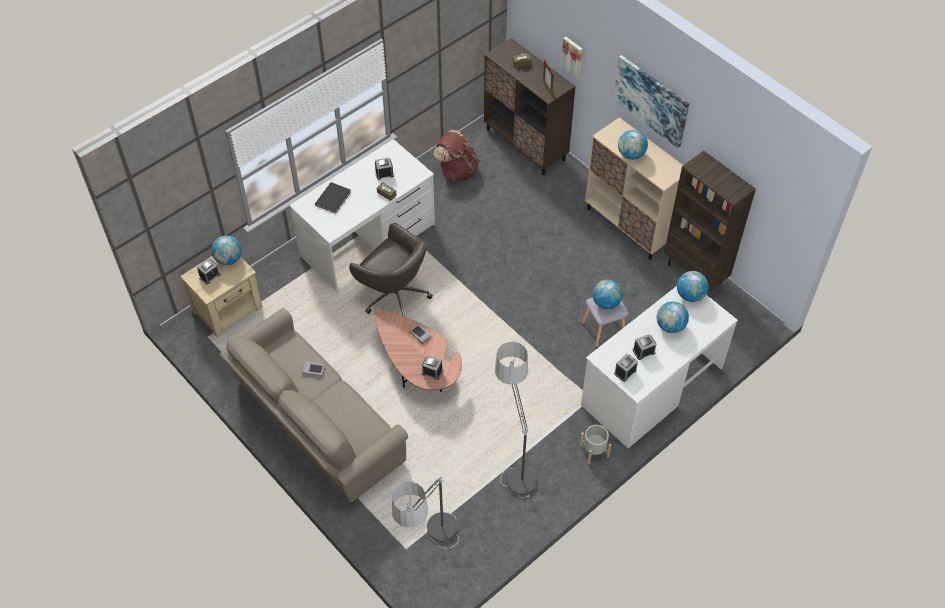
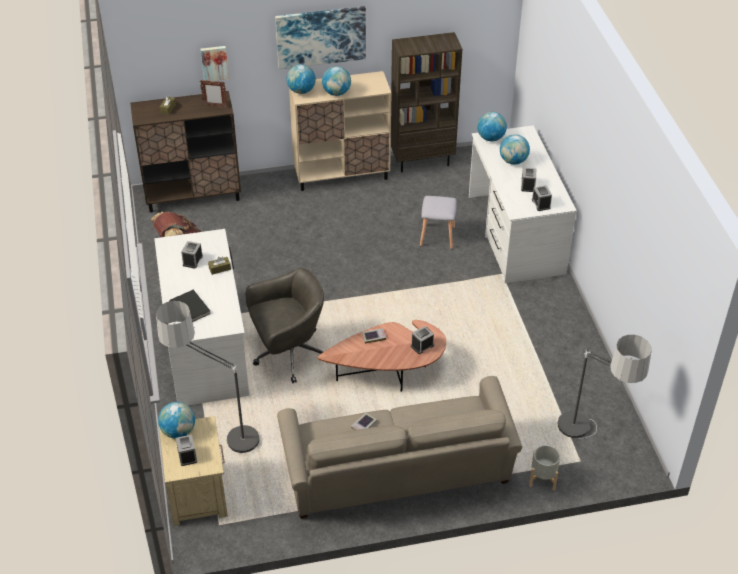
camera: 60 degrees left, 10 degrees down
(514, 461) = (533, 349): floor lamp -> floor lamp (217, 436)
(594, 451) = (556, 295): grey planter -> grey planter (543, 478)
(606, 303) = (436, 204): globe -> globe (301, 91)

